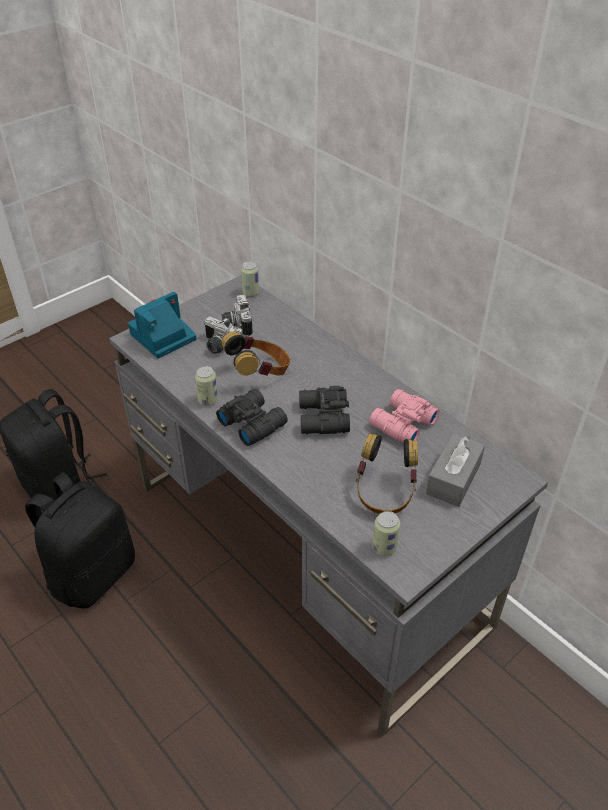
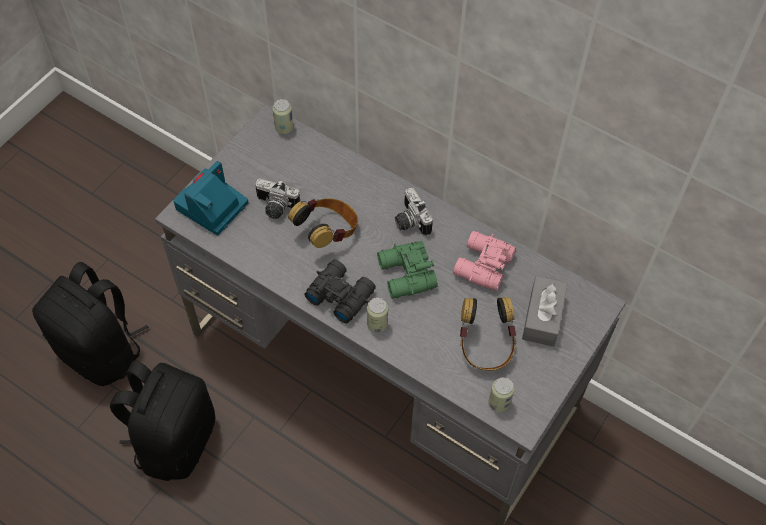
camera: 15 degrees left, 15 degrees up
(208, 400) = (287, 277): can -> can (377, 324)
(236, 325) = (283, 175): camera -> camera (409, 221)
(322, 419) = (405, 276): black binoculars -> green binoculars

